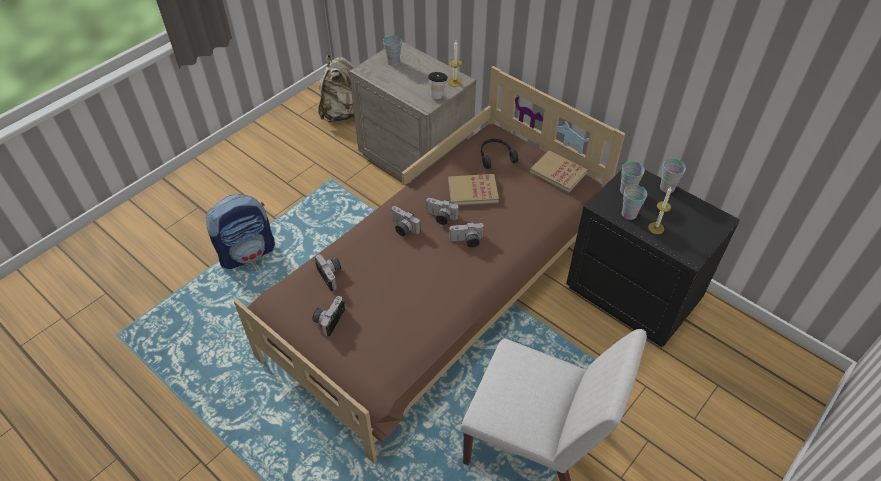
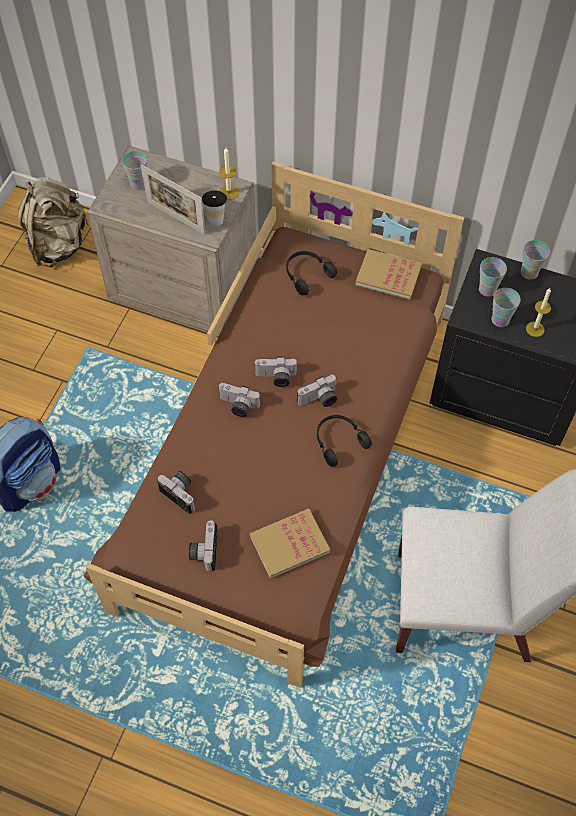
camera: 20 degrees left, 10 degrees up
(409, 88) = (175, 217): none -> picture frame
(468, 274) = (338, 441): none -> black headphones
(472, 191) = (299, 331): book -> book (289, 544)

